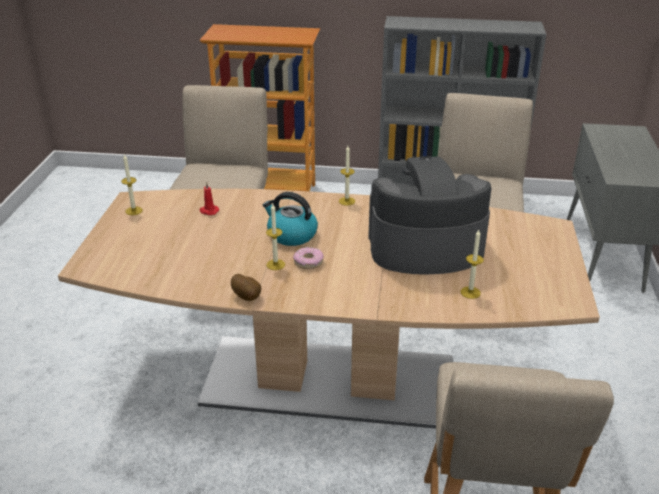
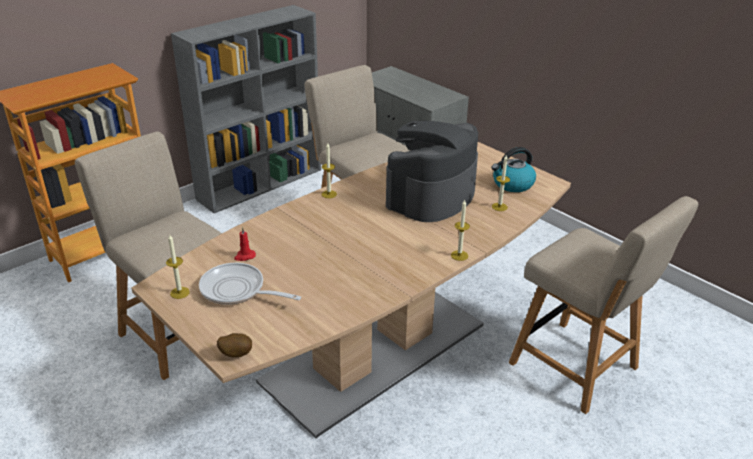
camera: 50 degrees left, 0 degrees up
(162, 230) = (237, 290): none -> frying pan
(247, 297) = (393, 291): potato -> potato (236, 354)
(275, 264) = (368, 261): candle -> candle (459, 255)
(291, 235) = (338, 236): kettle -> kettle (512, 184)
(308, 262) = (384, 246): donut -> none

